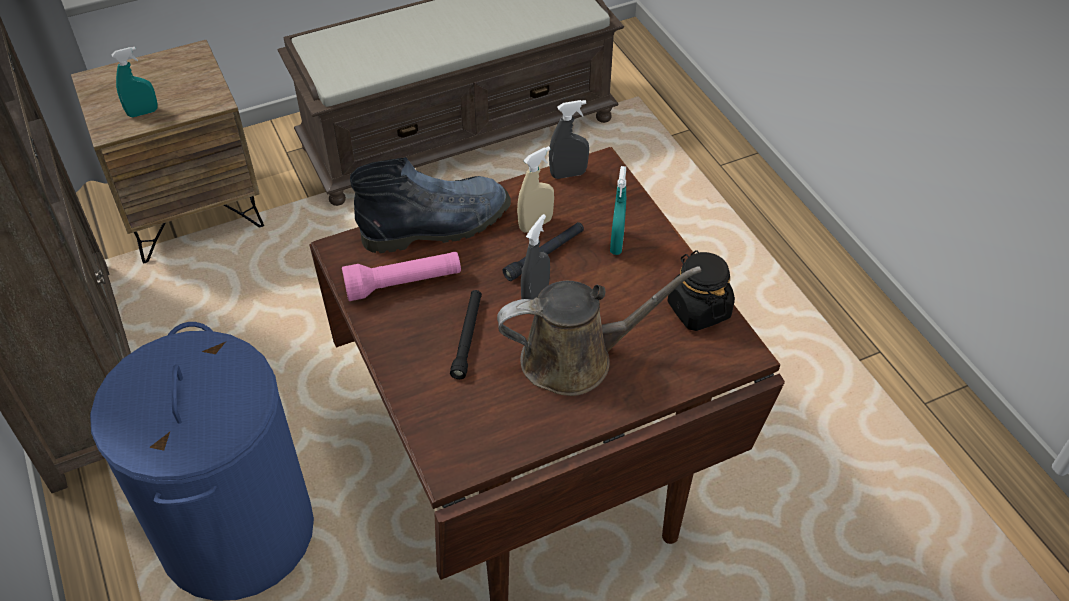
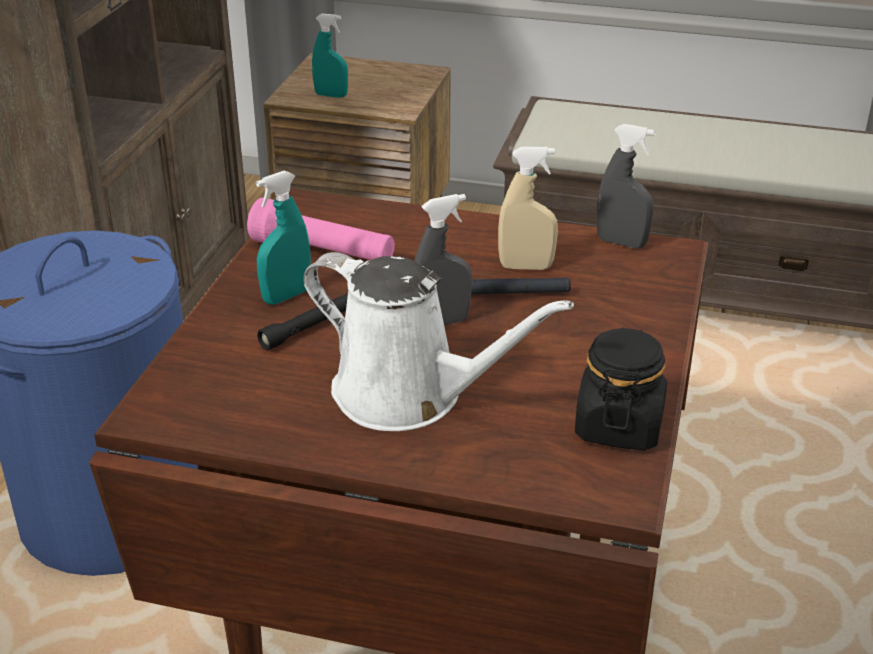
camera: 40 degrees right, 15 degrees down
(438, 224) = (424, 224): boot -> none
(576, 358) = (409, 395): brown watering can -> white watering can
(616, 243) = (598, 322): turquoise spray bottle -> turquoise spray bottle (286, 296)

